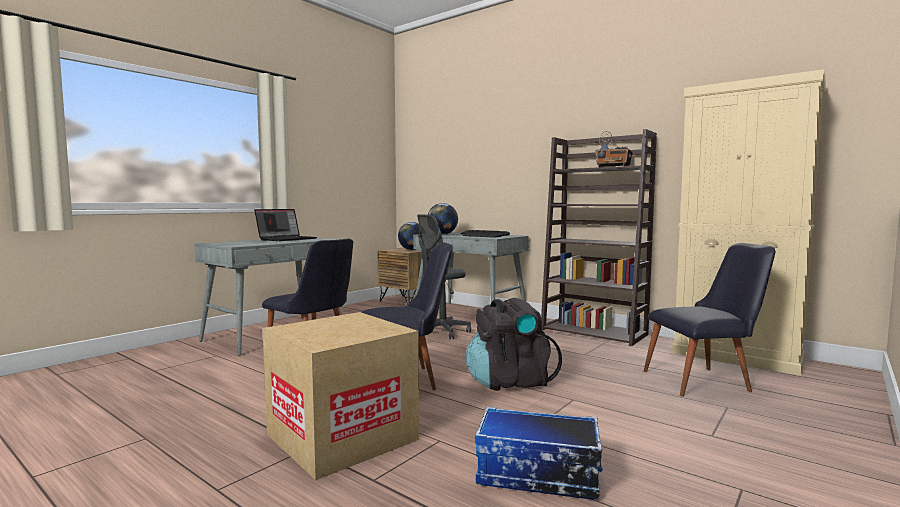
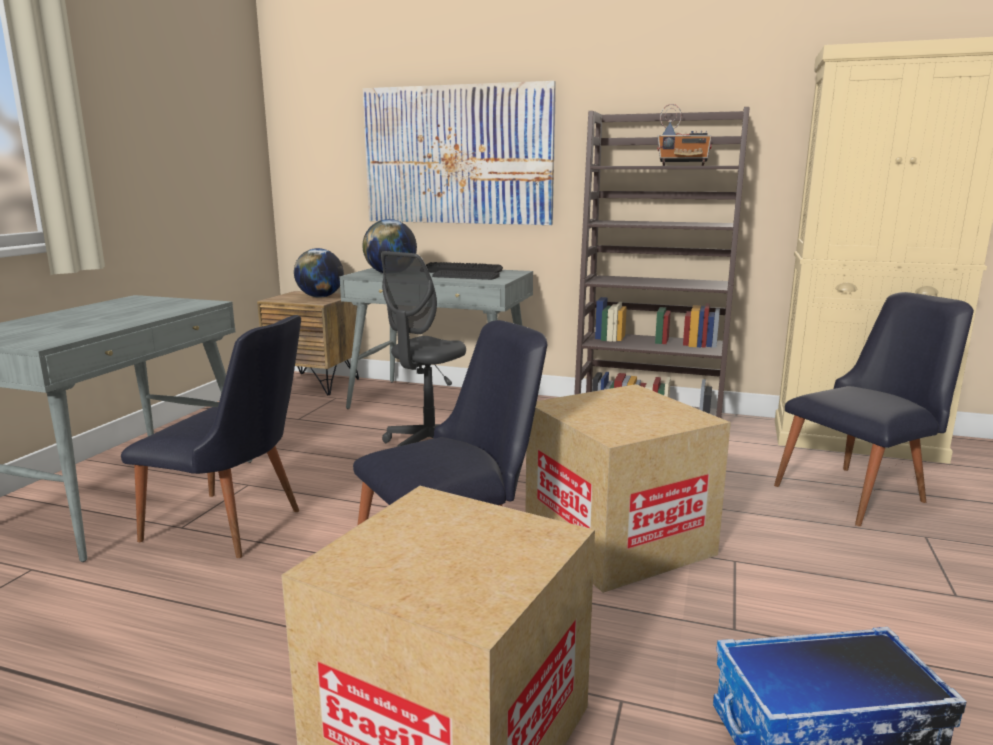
camera: 20 degrees left, 10 degrees up
(287, 239) = (119, 308): laptop -> none
(489, 168) = (457, 155): none -> picture
(509, 381) = (617, 540): black backpack -> cardboard box

